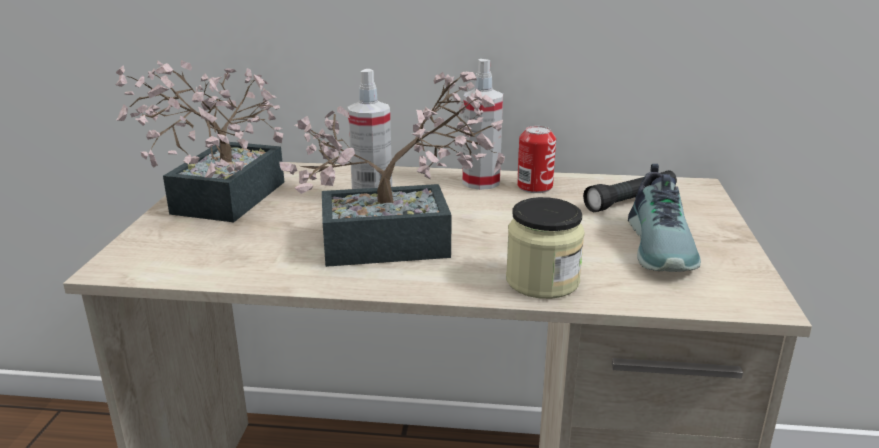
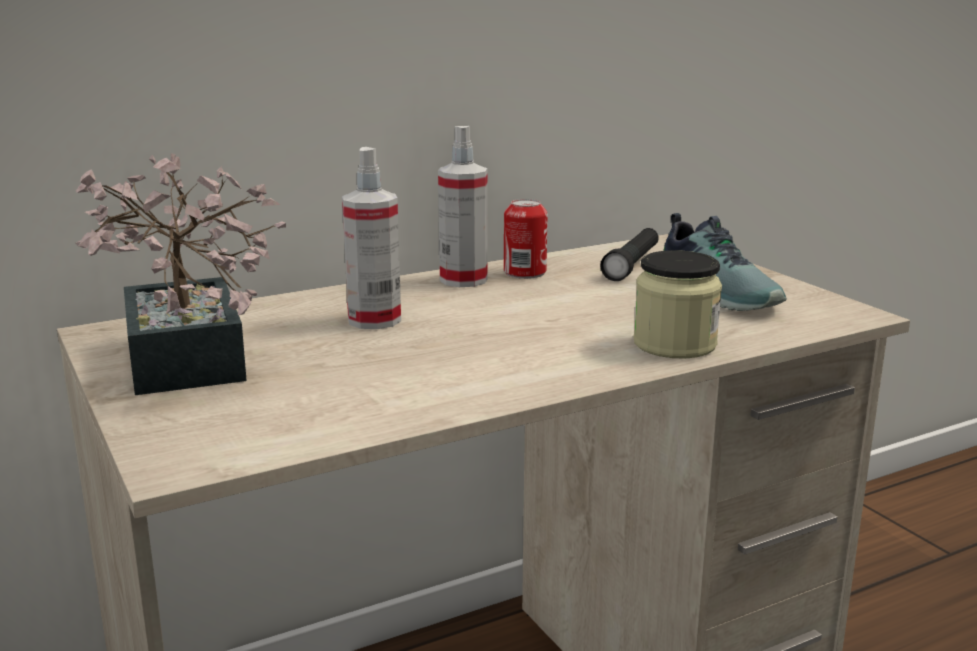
camera: 35 degrees left, 5 degrees down
(402, 243) = (488, 349): potted plant -> none

